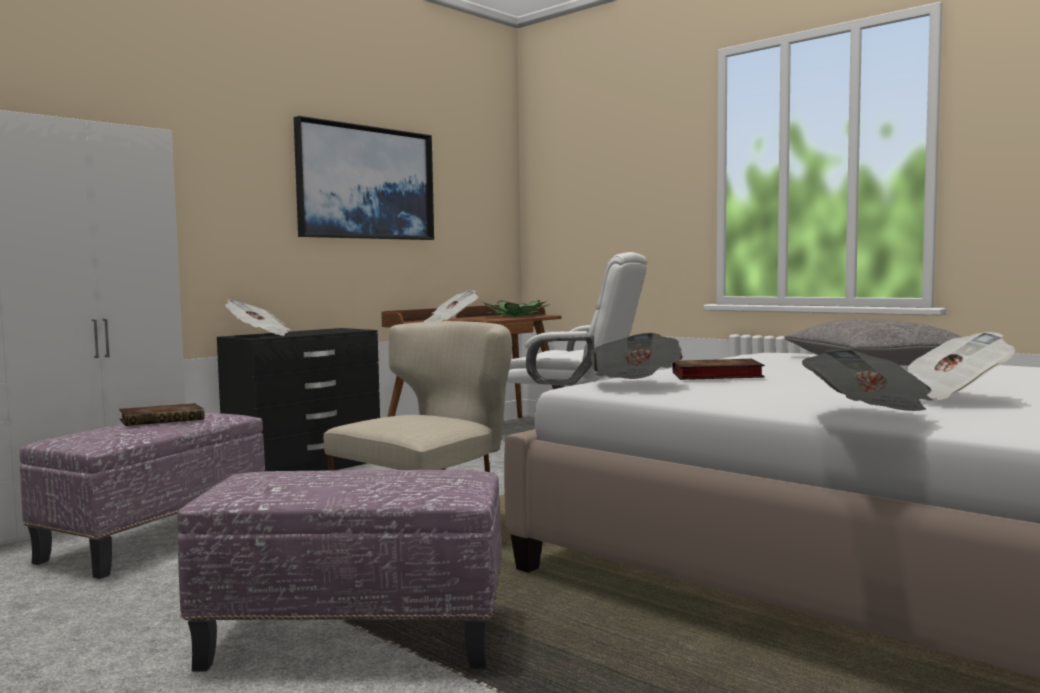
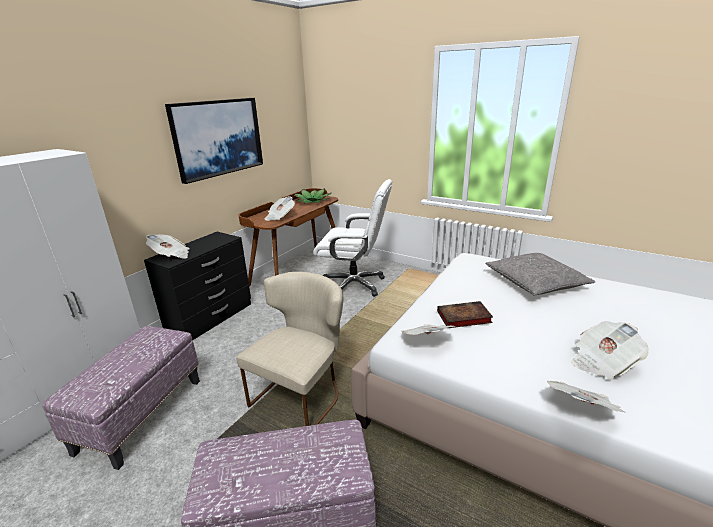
camera: 10 degrees left, 20 degrees up
(164, 420) = (131, 353): book -> none

